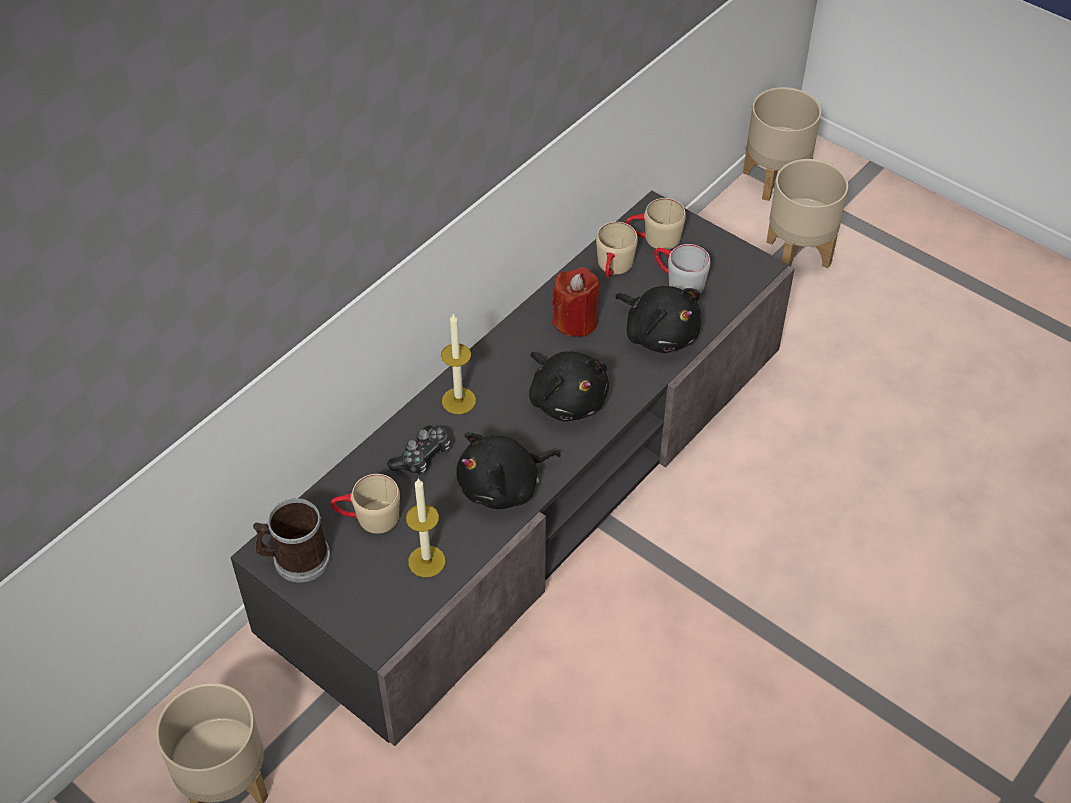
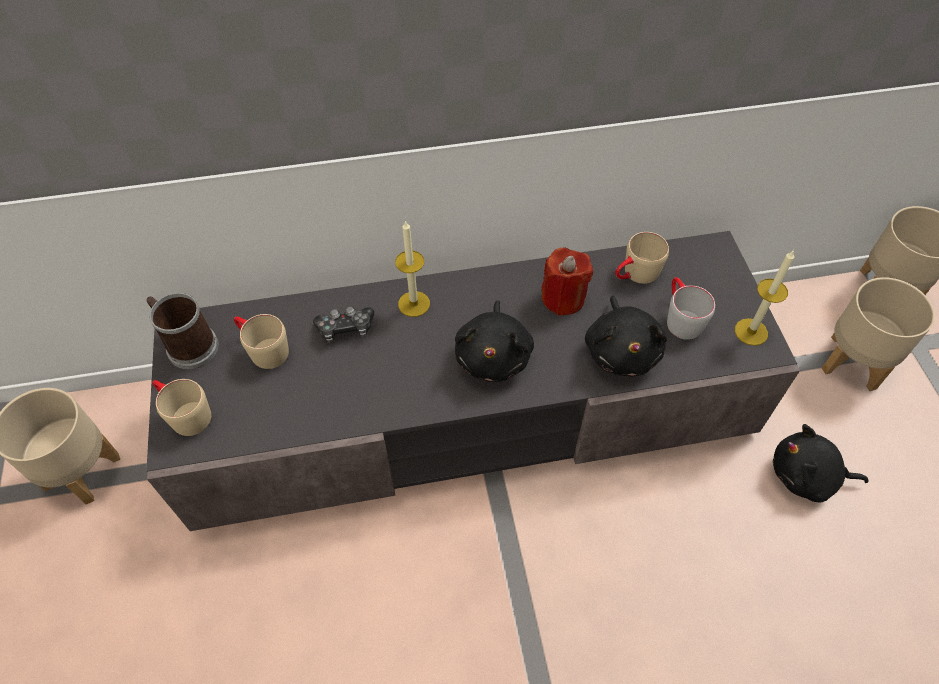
camera: 40 degrees right, 5 degrees up
(426, 561) = (265, 412): candle -> candle (751, 332)
(503, 486) = (377, 393): black plush toy -> black plush toy (806, 477)
(654, 239) = (693, 271): beige mug -> beige mug (184, 414)

